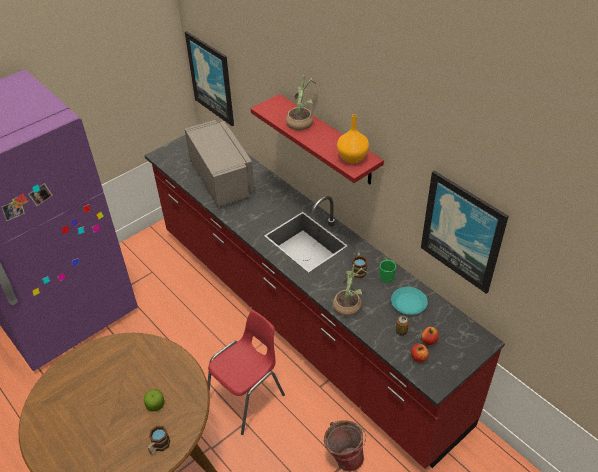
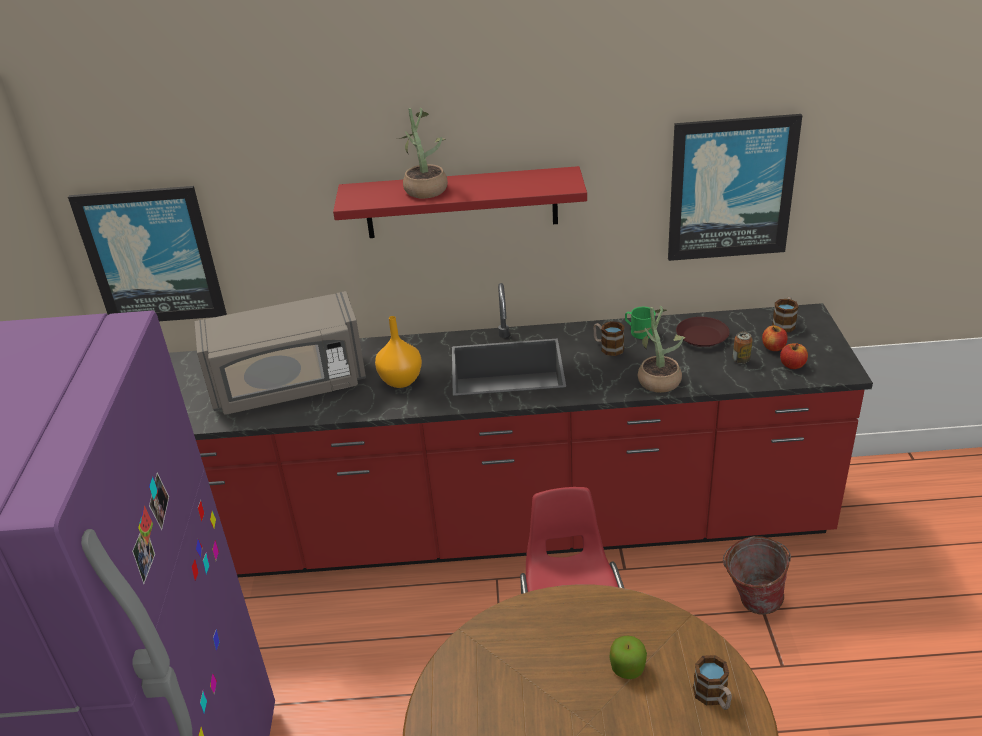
camera: 50 degrees left, 10 degrees down
(222, 179) = (289, 386): grey microwave -> grey microwave turned 150 degrees clockwise
(351, 158) = (546, 181): orange vase -> orange vase (400, 381)
(408, 303) = (701, 336): turquoise plate -> brown plate
(460, 334) = (784, 323): none -> mug

